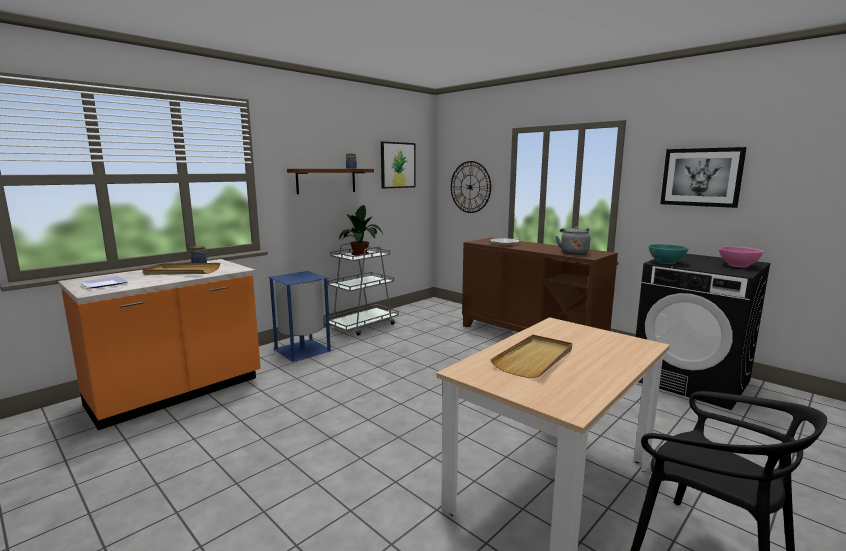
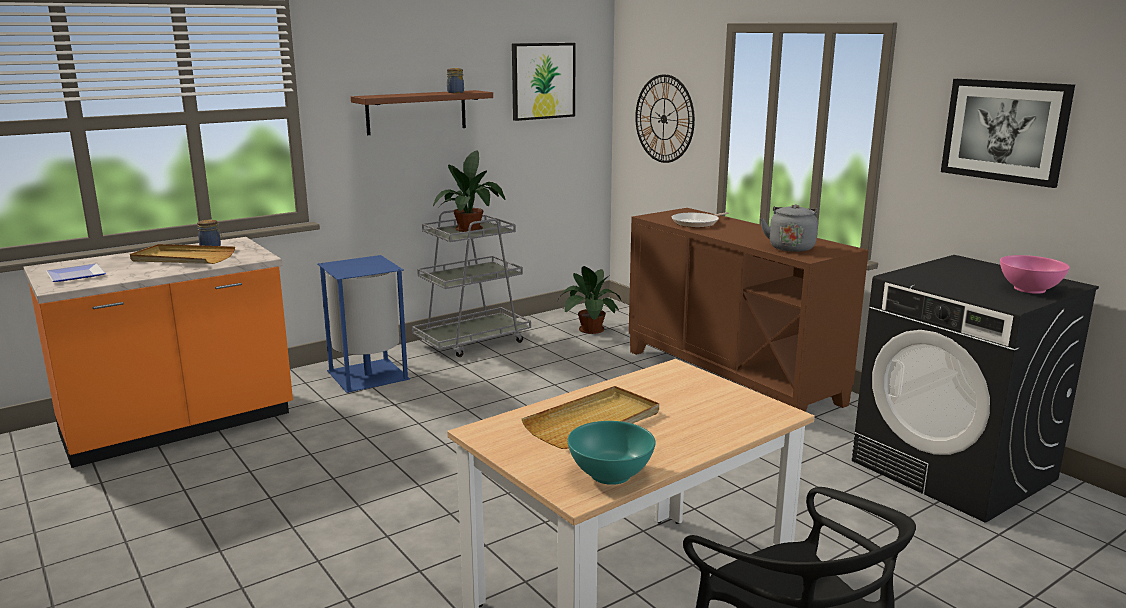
camera: 10 degrees right, 5 degrees up
(431, 315) = (589, 330): none -> potted plant
(666, 262) = (913, 277): turquoise bowl -> turquoise bowl (611, 474)

